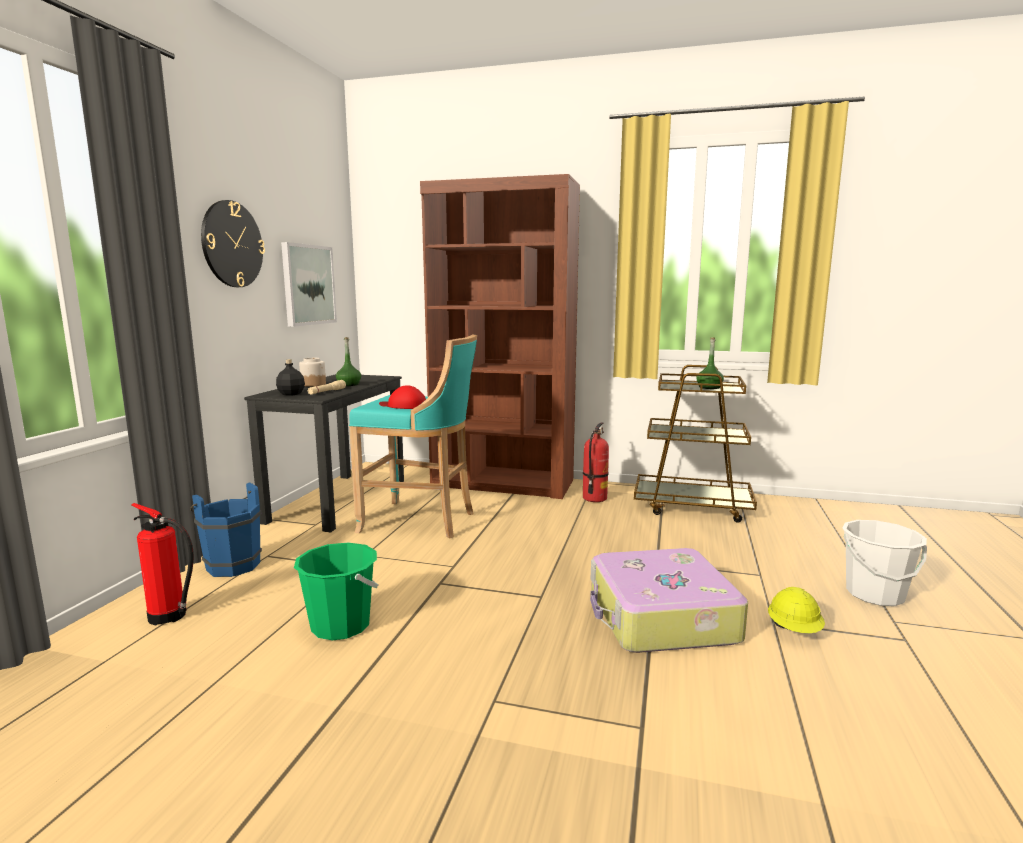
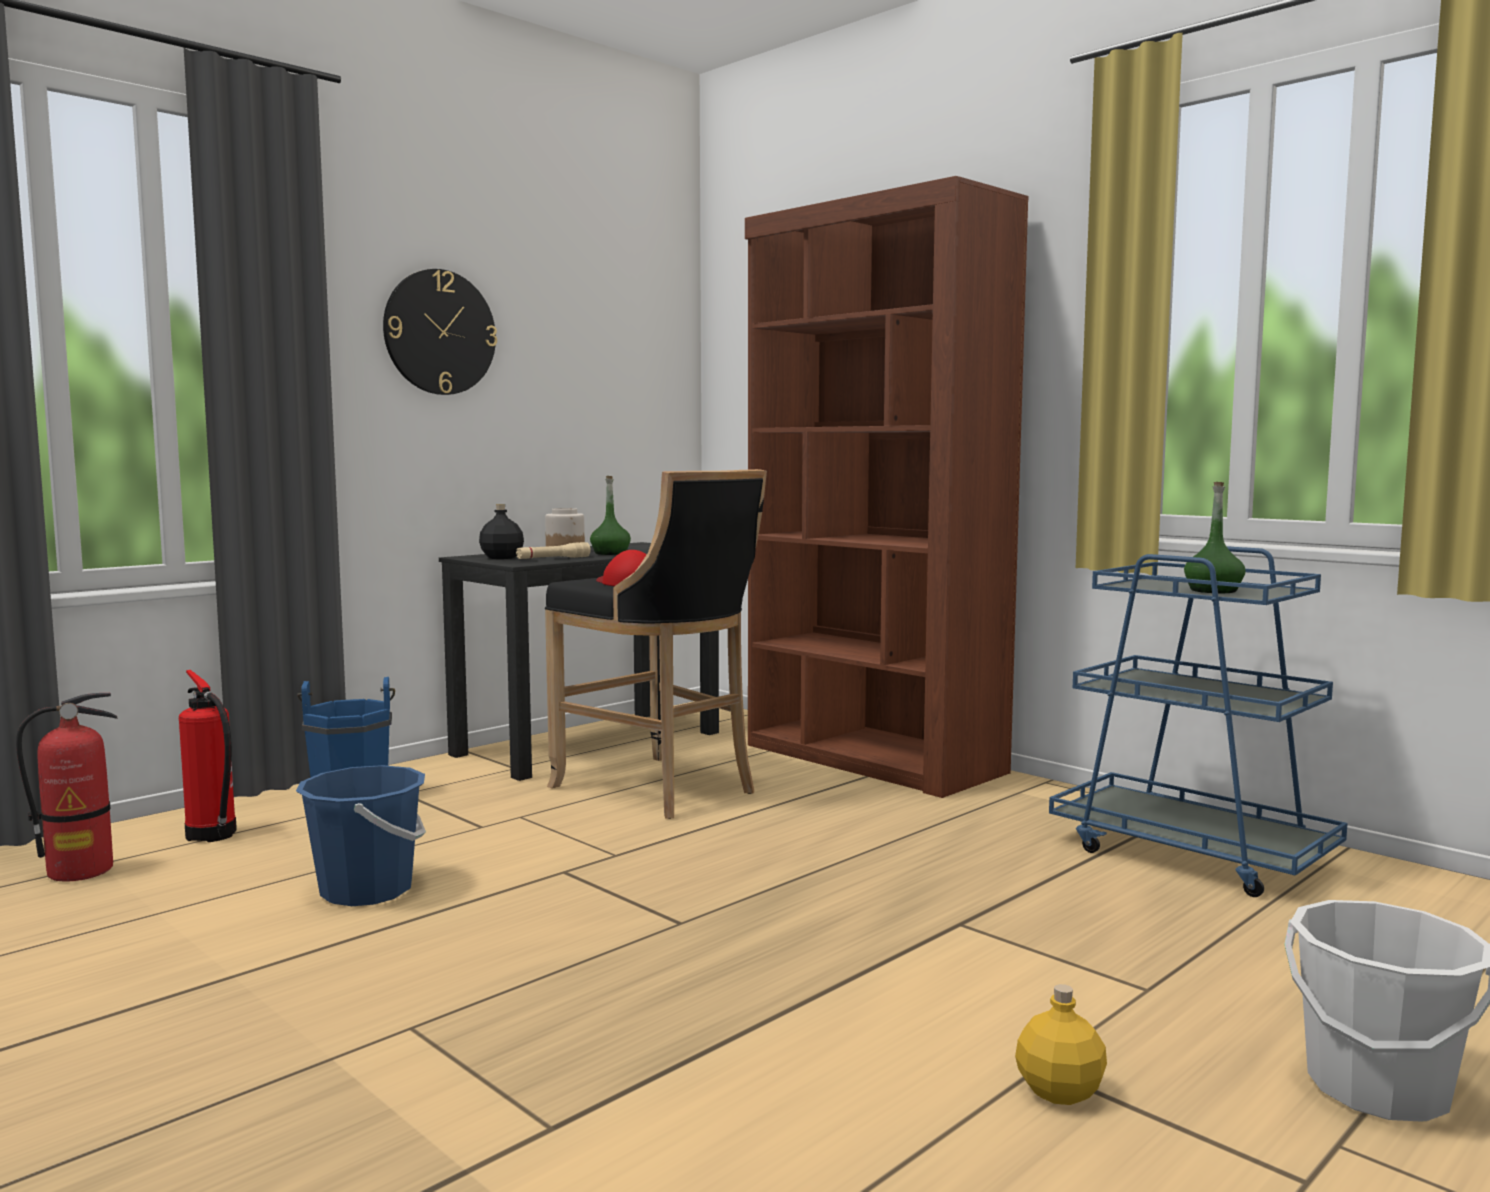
camera: 30 degrees right, 5 degrees down
(308, 285) = (590, 396): picture -> none
(341, 625) = (367, 890): green bucket -> blue bucket
(422, 521) = (661, 790): turquoise stool -> black stool
(594, 498) = (1005, 807): fire extinguisher -> fire extinguisher (81, 871)
(660, 617) = (829, 1001): suitcase -> none
(692, 506) = (1192, 853): brown cart -> blue cart
(794, 631) = (1061, 1091): yellow hard hat -> yellow bottle

